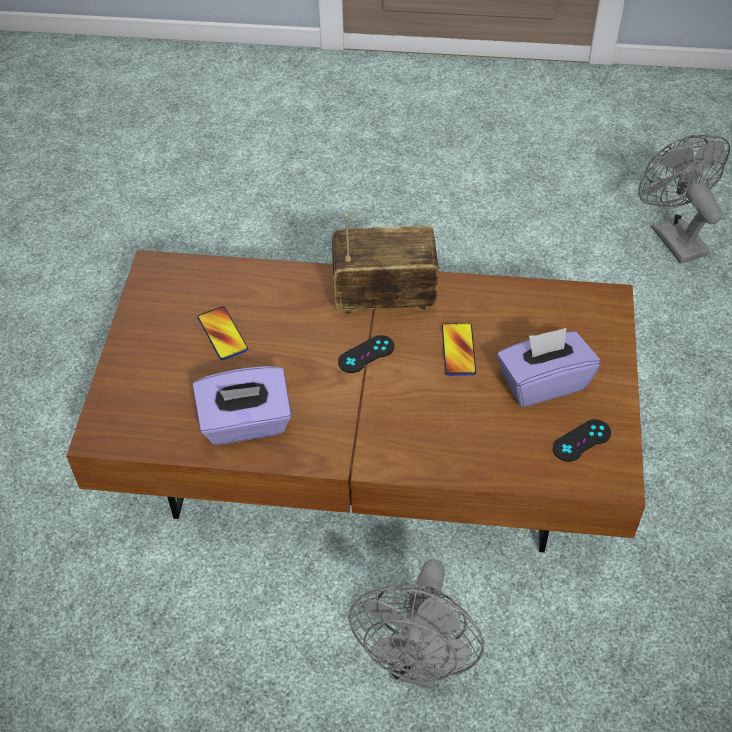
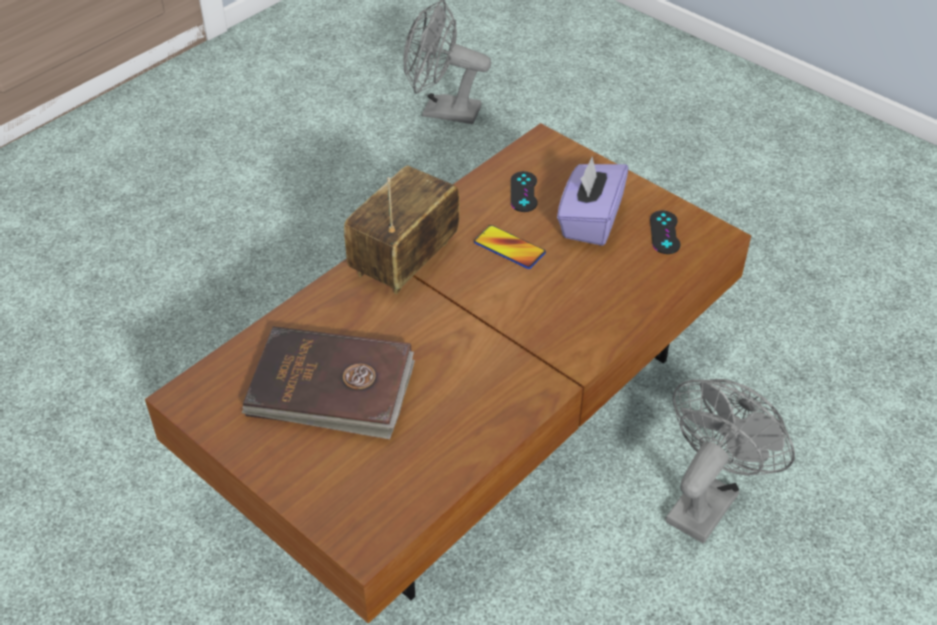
camera: 55 degrees left, 5 degrees down
(222, 334) = (331, 388): phone -> brown book
(246, 424) = (457, 424): purple tissue box -> none
(366, 354) = (457, 304): black game controller -> black game controller (523, 192)
(418, 663) = (707, 499): grey fan -> grey fan turned 105 degrees counterclockwise

